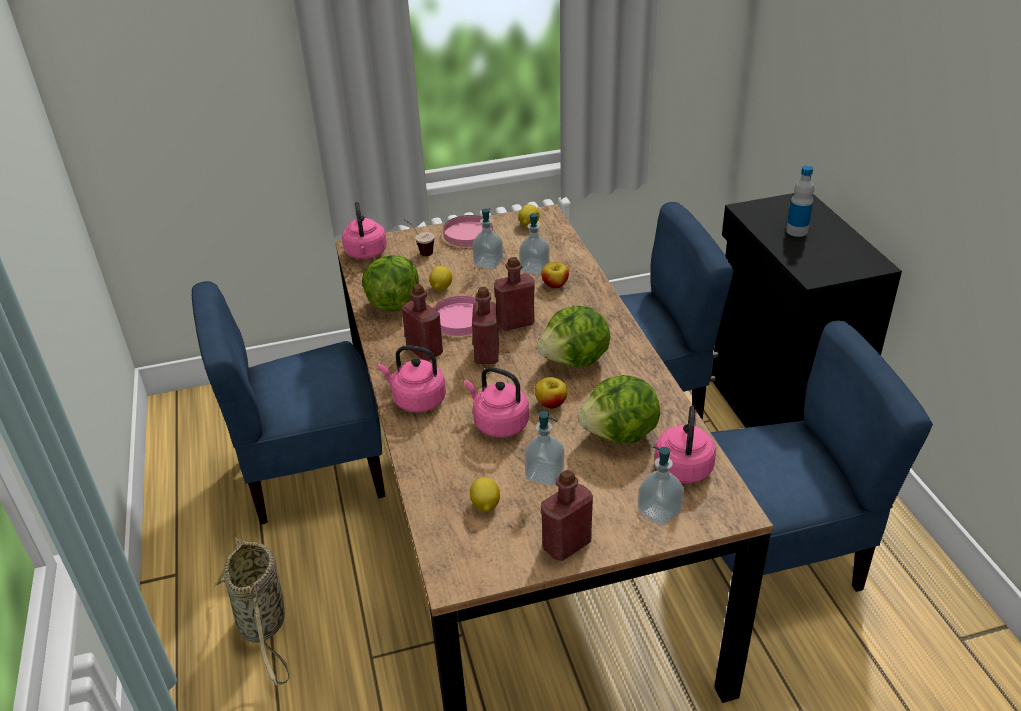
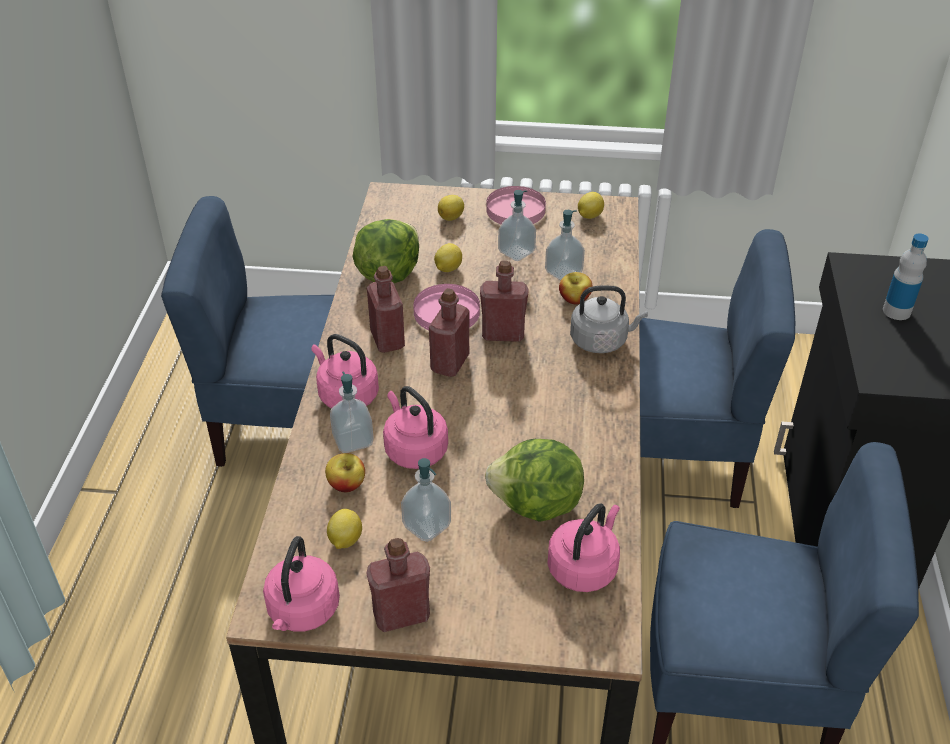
camera: 20 degrees right, 5 degrees up
(264, 626) = (170, 575): basket -> none
(366, 254) = (393, 206): pink kettle -> pink kettle (302, 612)
(420, 251) = (451, 217): cup -> lemon
(551, 403) = (483, 443): apple -> apple (346, 484)
(575, 361) = (541, 400): lettuce -> none
(594, 308) = (601, 341): none -> grey kettle
(659, 512) = (523, 612): soap dispenser -> soap dispenser (353, 440)

